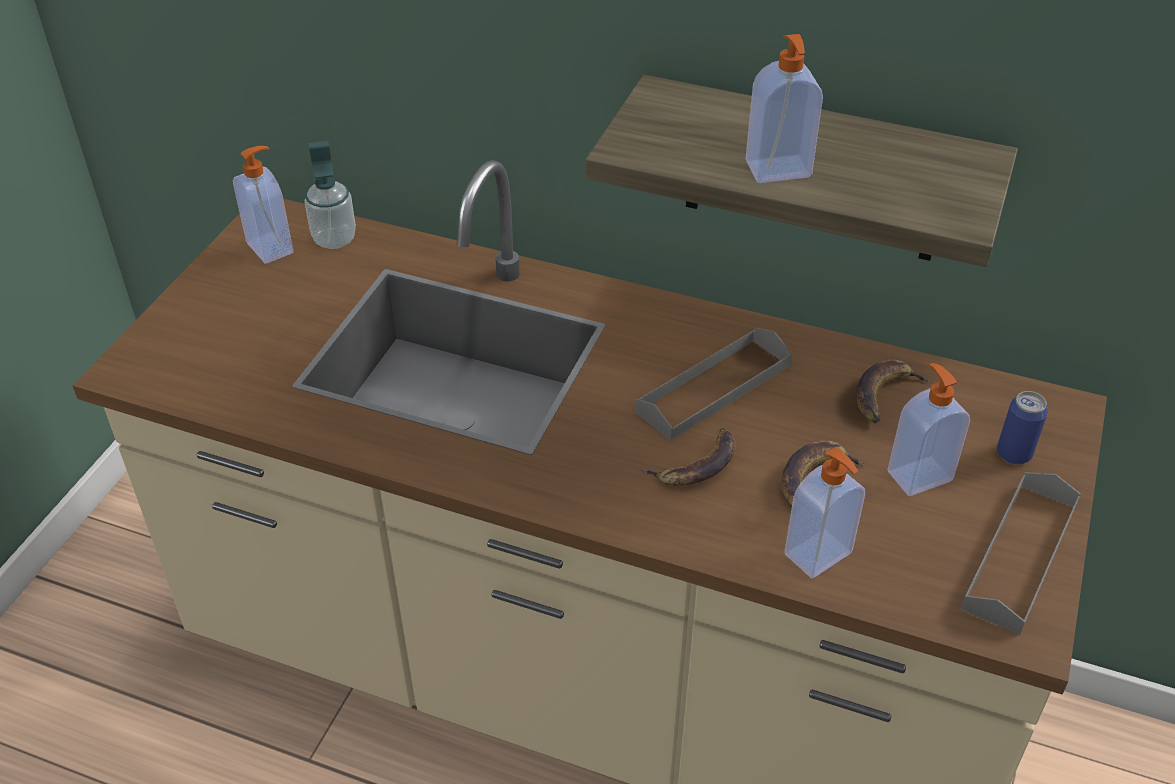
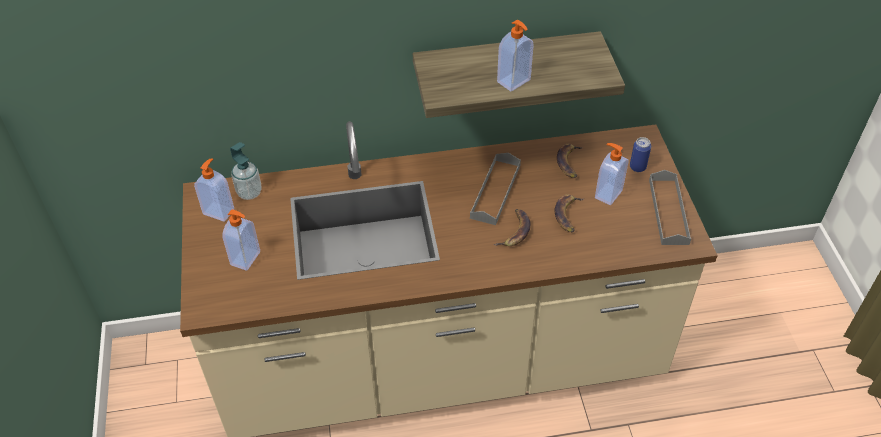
camera: 30 degrees left, 5 degrees up
(819, 555) = (593, 248): soap dispenser -> soap dispenser (246, 259)

